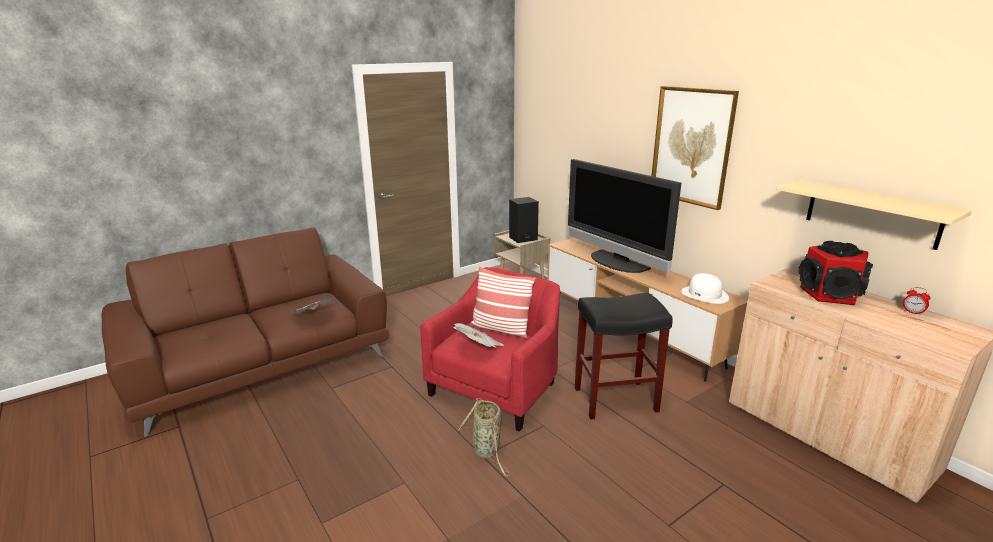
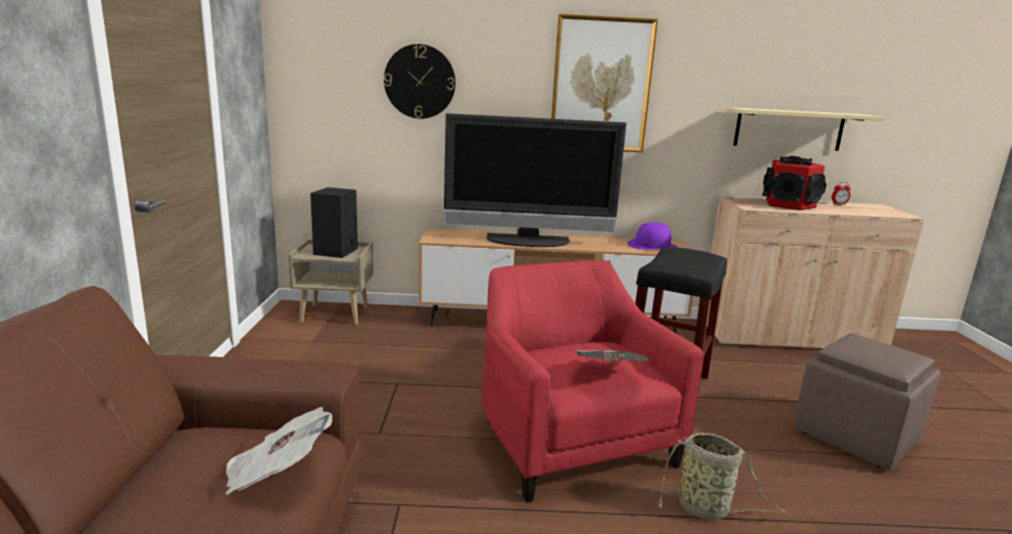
camera: 55 degrees left, 5 degrees down
(500, 329) = (570, 347): pillow -> none
(580, 133) = (420, 81): none -> wall clock
(676, 502) = (857, 436): none -> brown ottoman
(705, 294) = (652, 245): white hat -> purple hat

